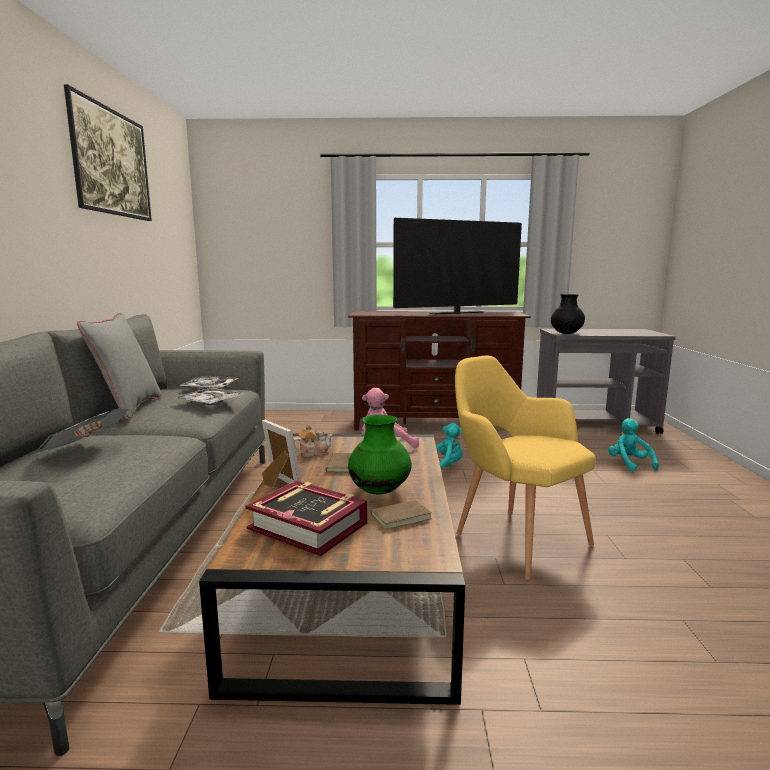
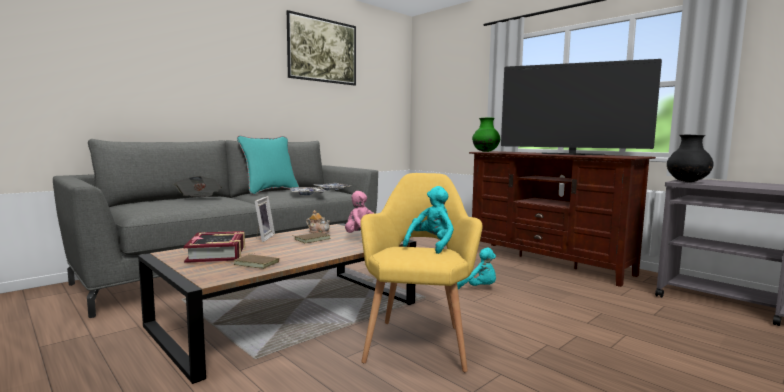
camera: 45 degrees right, 5 degrees down
(129, 408) = (270, 191): grey pillow -> turquoise pillow
(379, 491) = (287, 253): green vase -> green vase (485, 151)
(629, 464) = (691, 346): turquoise plush toy -> turquoise plush toy (431, 245)

